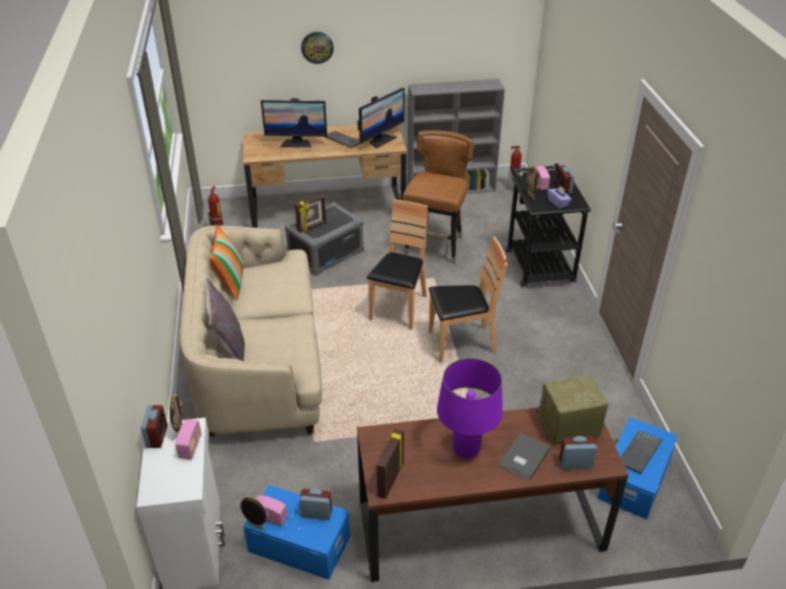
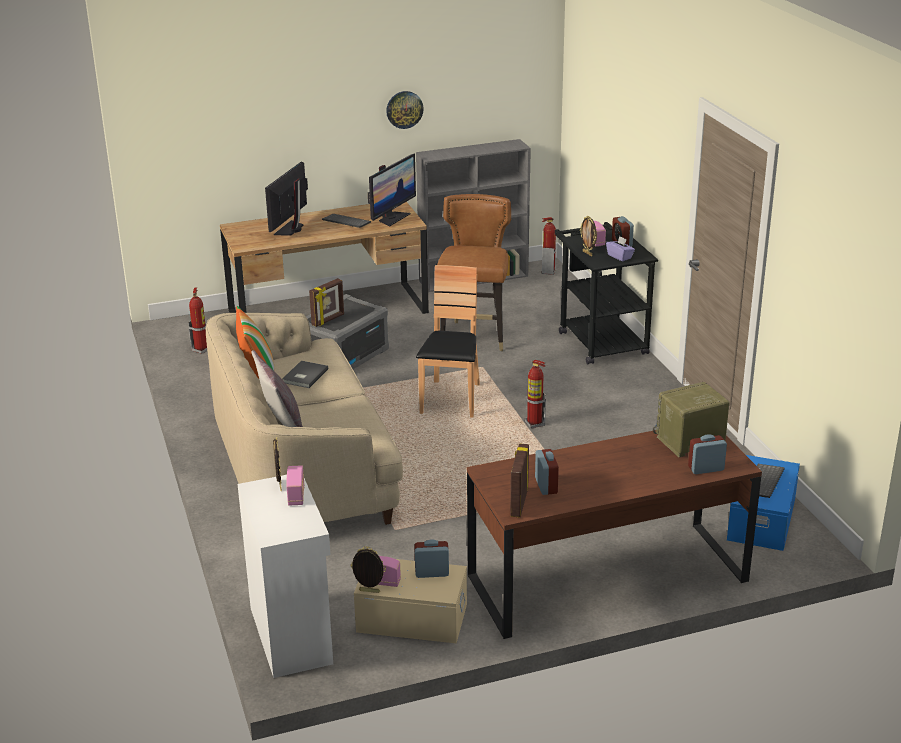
camera: 10 degrees left, 10 degrees down
(157, 437) = (255, 492): alarm clock -> alarm clock (546, 486)
(296, 143) = (291, 229): monitor -> monitor turned 120 degrees clockwise
(299, 542) = (412, 617): blue storage box -> beige storage box
(317, 47) = (307, 114): wall clock -> wall clock (404, 109)
(461, 343) = (534, 423): brown chair -> fire extinguisher
(466, 449) = (590, 470): purple table lamp -> none
(523, 457) = (651, 470): grey book -> grey book (304, 376)

